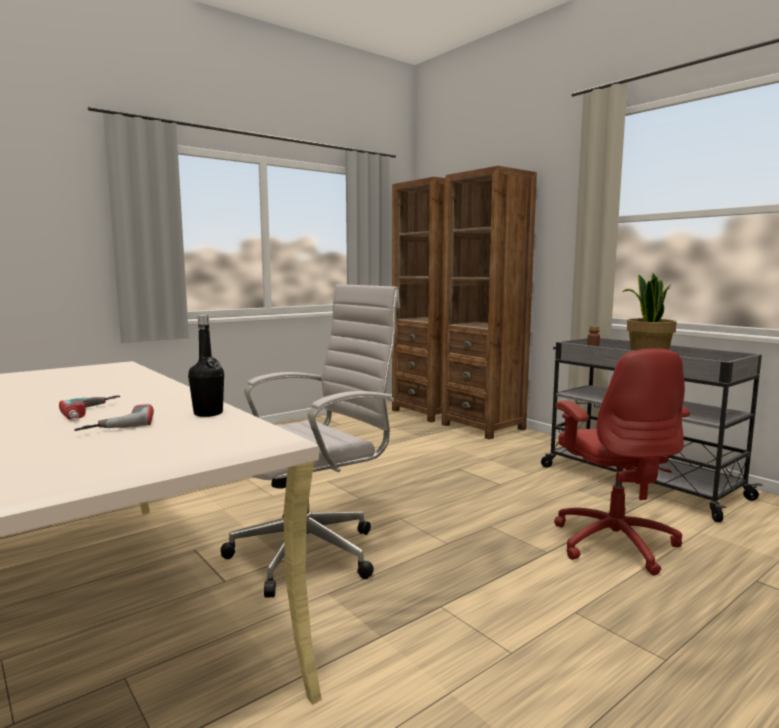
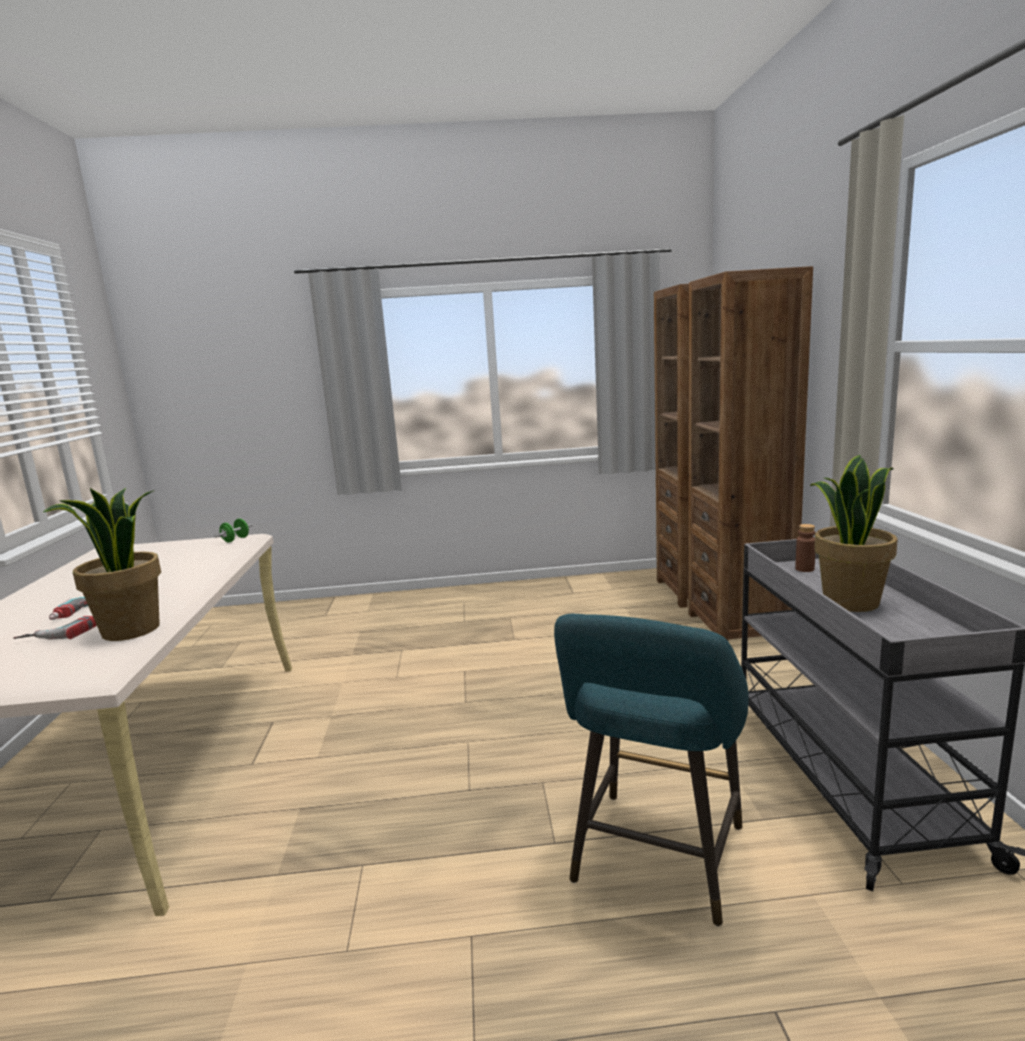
camera: 35 degrees right, 5 degrees up
(113, 365) = (235, 540): none -> green dumbbell
(208, 413) = (131, 630): black bottle -> potted plant
(312, 552) = (345, 756): white office chair -> none
(614, 542) = (656, 861): red office chair -> turquoise stool

